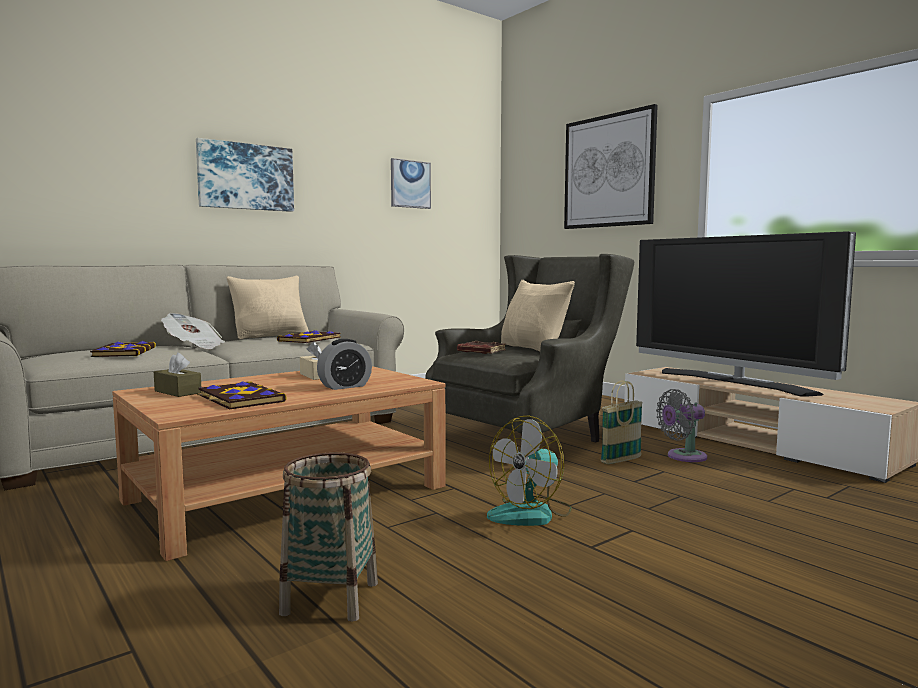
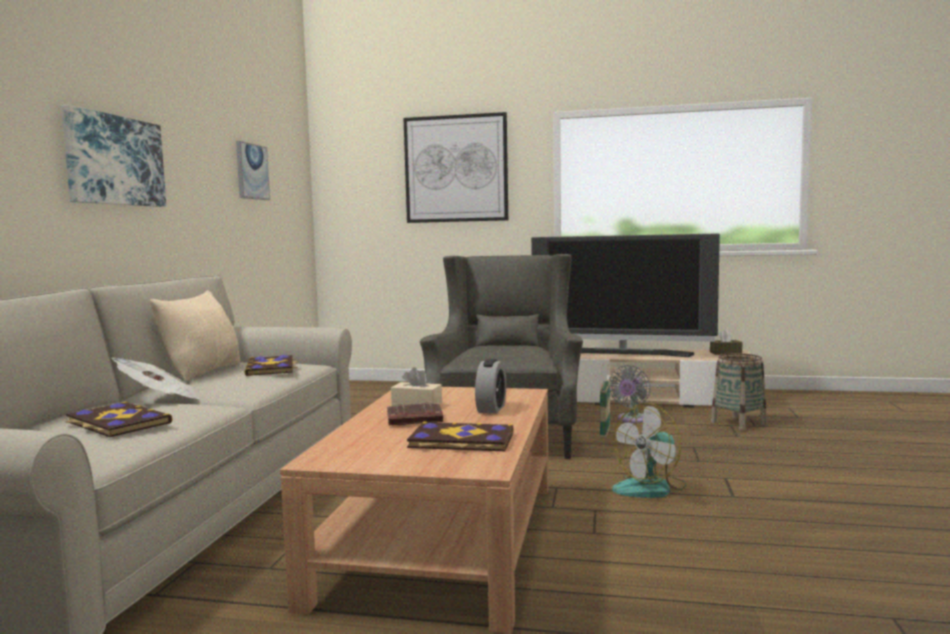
camera: 40 degrees left, 0 degrees up
(178, 392) = (366, 451): brown tissue box -> brown tissue box (725, 353)
(330, 598) = (697, 594): basket -> basket (738, 423)
(480, 351) = (484, 355): brown book -> brown book (414, 420)
(531, 513) = (651, 487): fan -> fan turned 45 degrees clockwise
(533, 349) = (510, 346): beige pillow -> none

